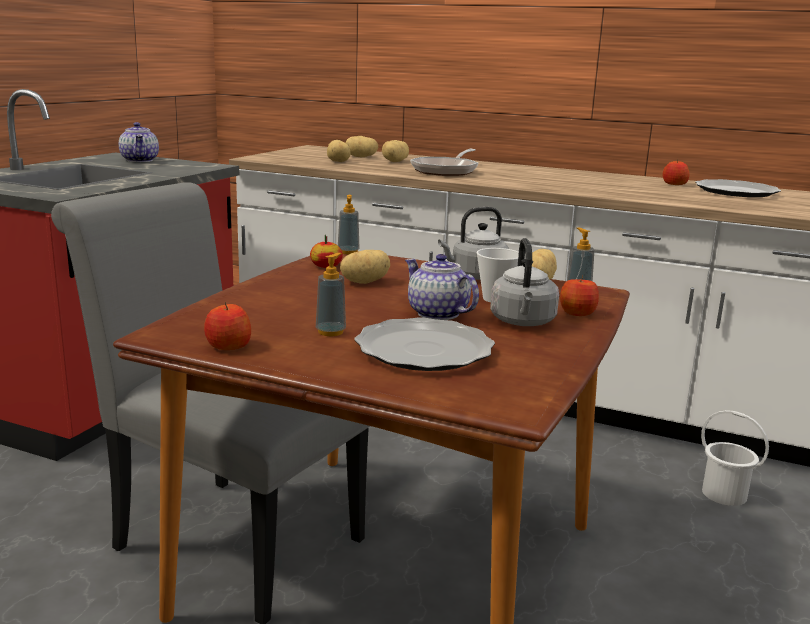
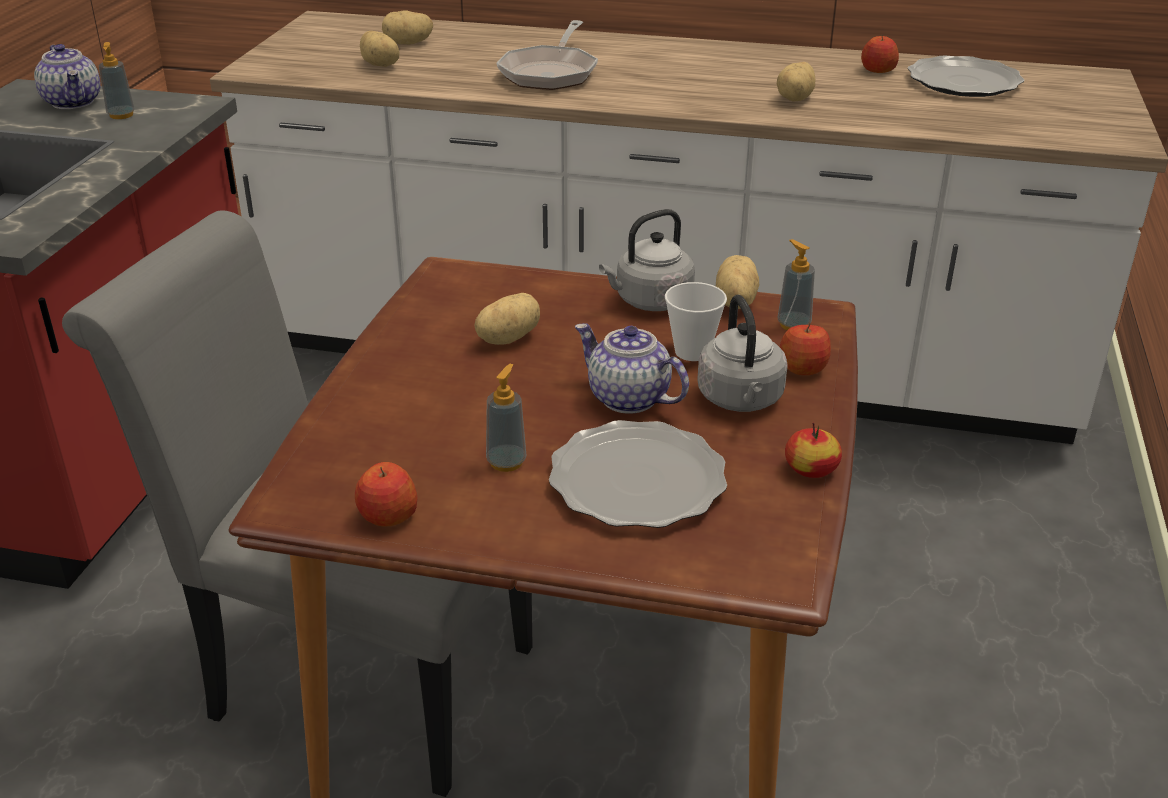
camera: 10 degrees left, 15 degrees up
(326, 266) = (440, 308): apple -> apple (811, 469)
(348, 252) = (457, 267): soap dispenser -> soap dispenser (121, 115)
(396, 161) = (466, 52): potato -> potato (796, 98)
(724, 494) = (960, 502): white bucket -> none

